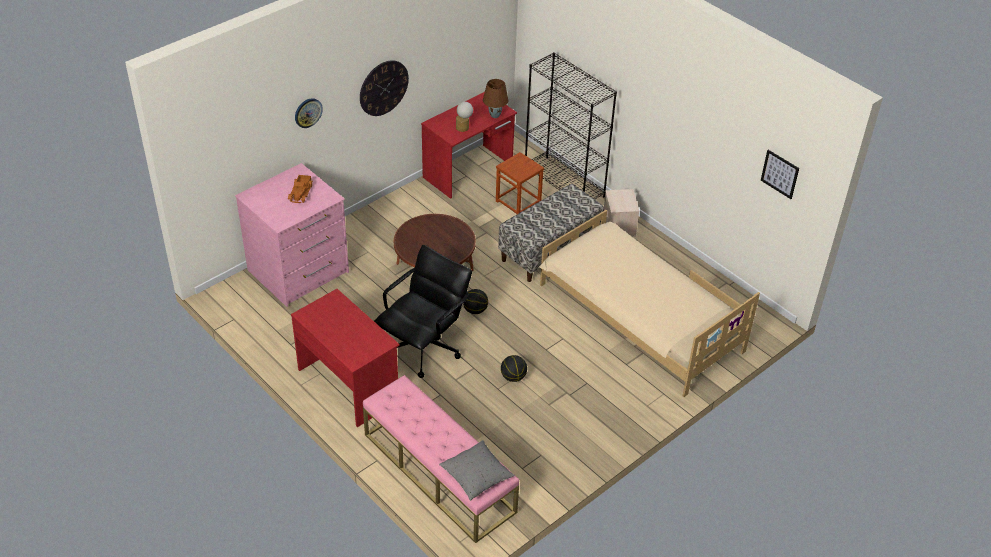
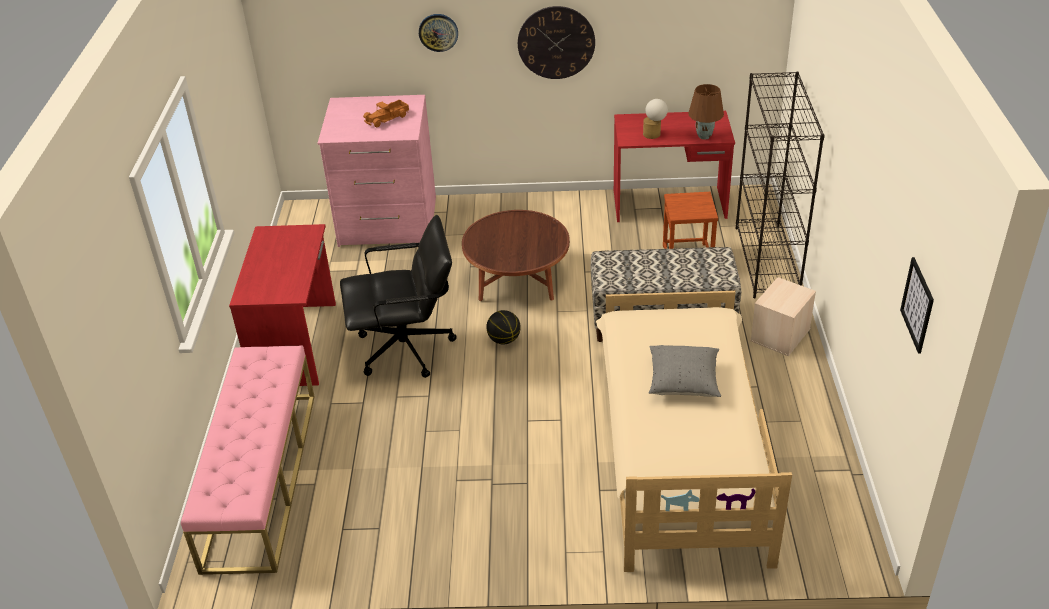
camera: 45 degrees right, 5 degrees down
(476, 477) = (223, 488): grey pillow -> grey pillow (683, 382)
(513, 377) = (456, 428): basketball -> none

